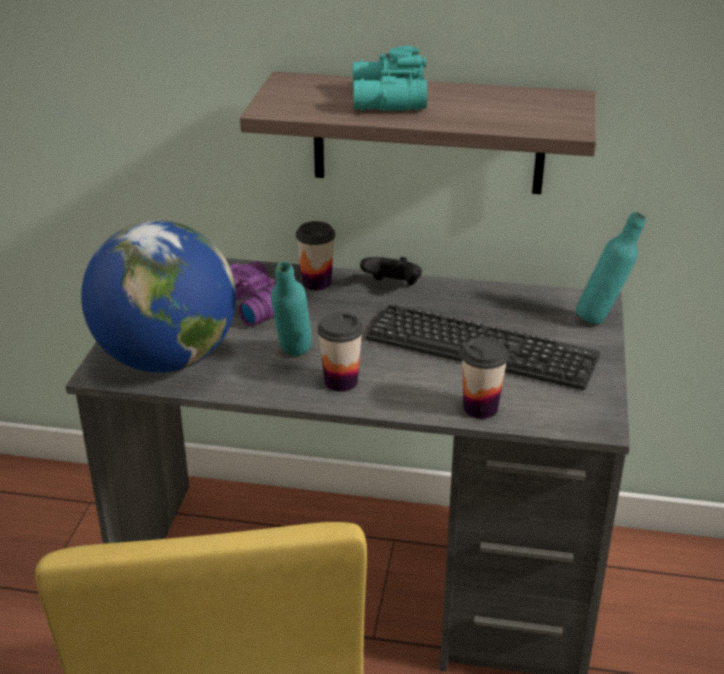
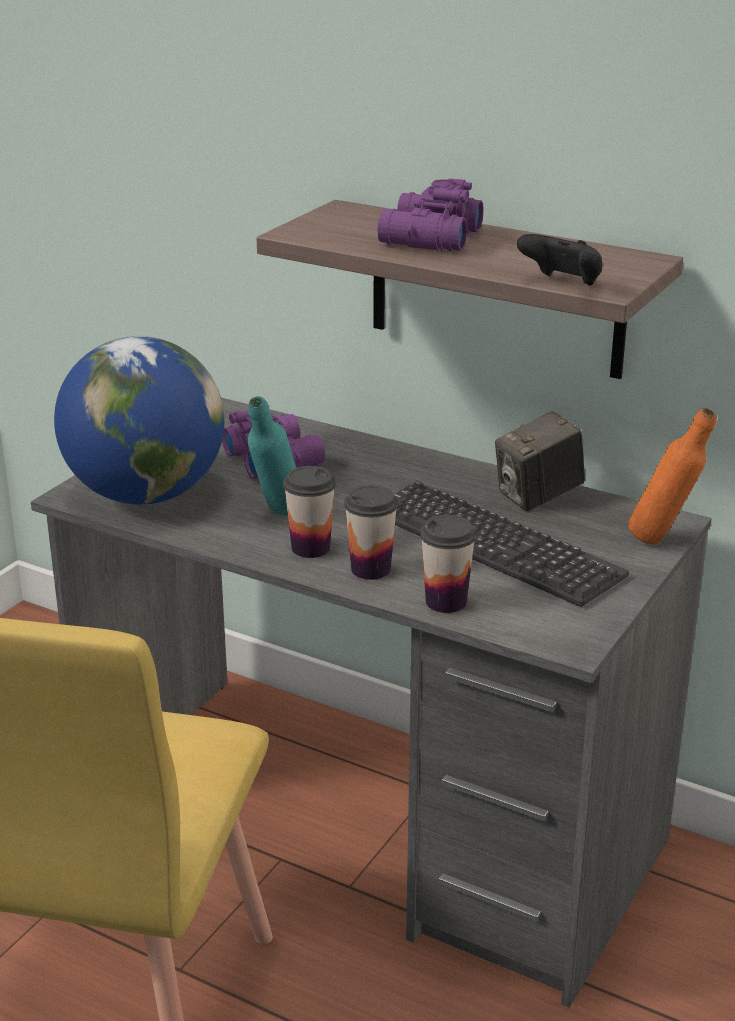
camera: 20 degrees right, 5 degrees down
(316, 283) = (356, 450): cup -> cup (370, 569)
(386, 100) = (427, 238): turquoise binoculars -> purple binoculars
(392, 287) = (438, 467): black game controller -> black game controller (562, 284)
(486, 299) = (538, 497): none -> camera
(602, 319) = (663, 540): turquoise bottle -> orange bottle

